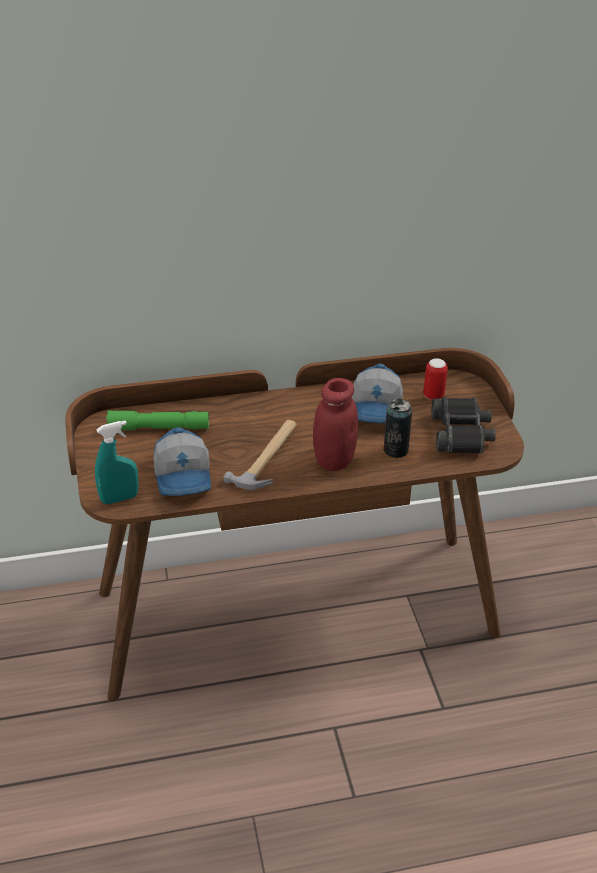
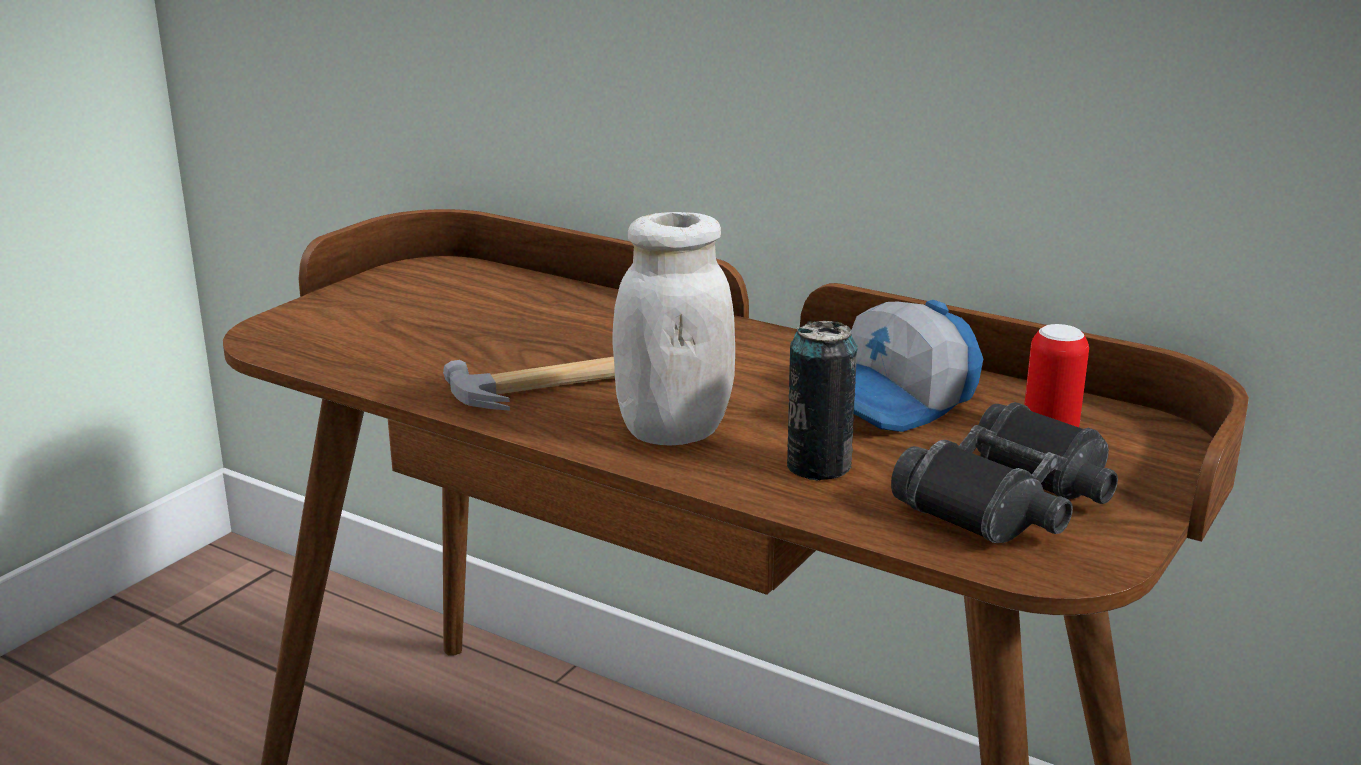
camera: 45 degrees right, 15 degrees down
(119, 498) = (284, 339): turquoise spray bottle -> none
(158, 428) = (495, 296): green flashlight -> none
(184, 476) = (412, 353): cap -> none
(334, 460) = (673, 431): red jar -> white jar

